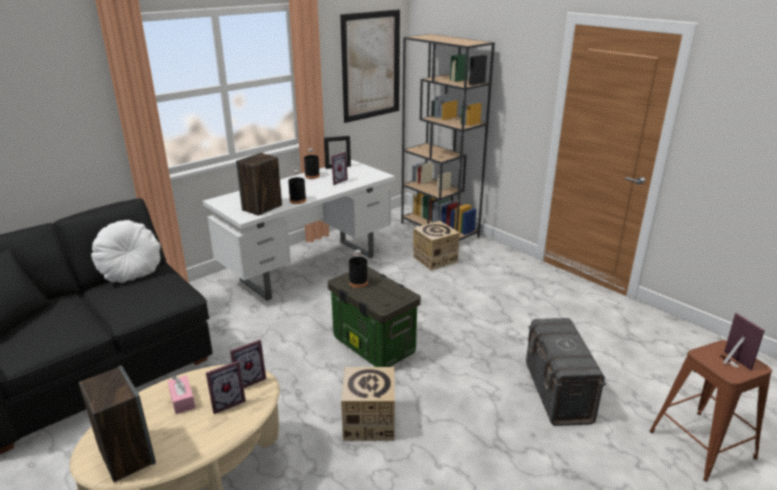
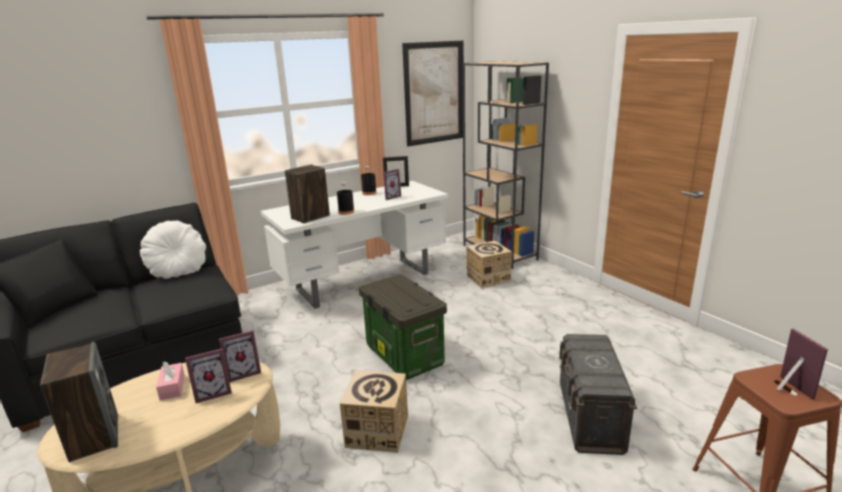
camera: 10 degrees right, 5 degrees down
(358, 283) = (387, 289): black bottle -> none

